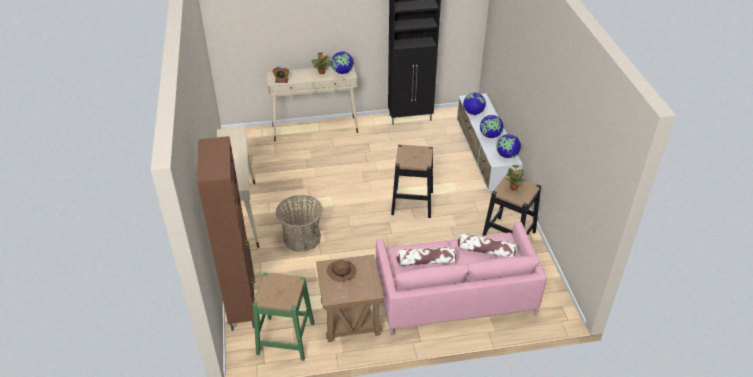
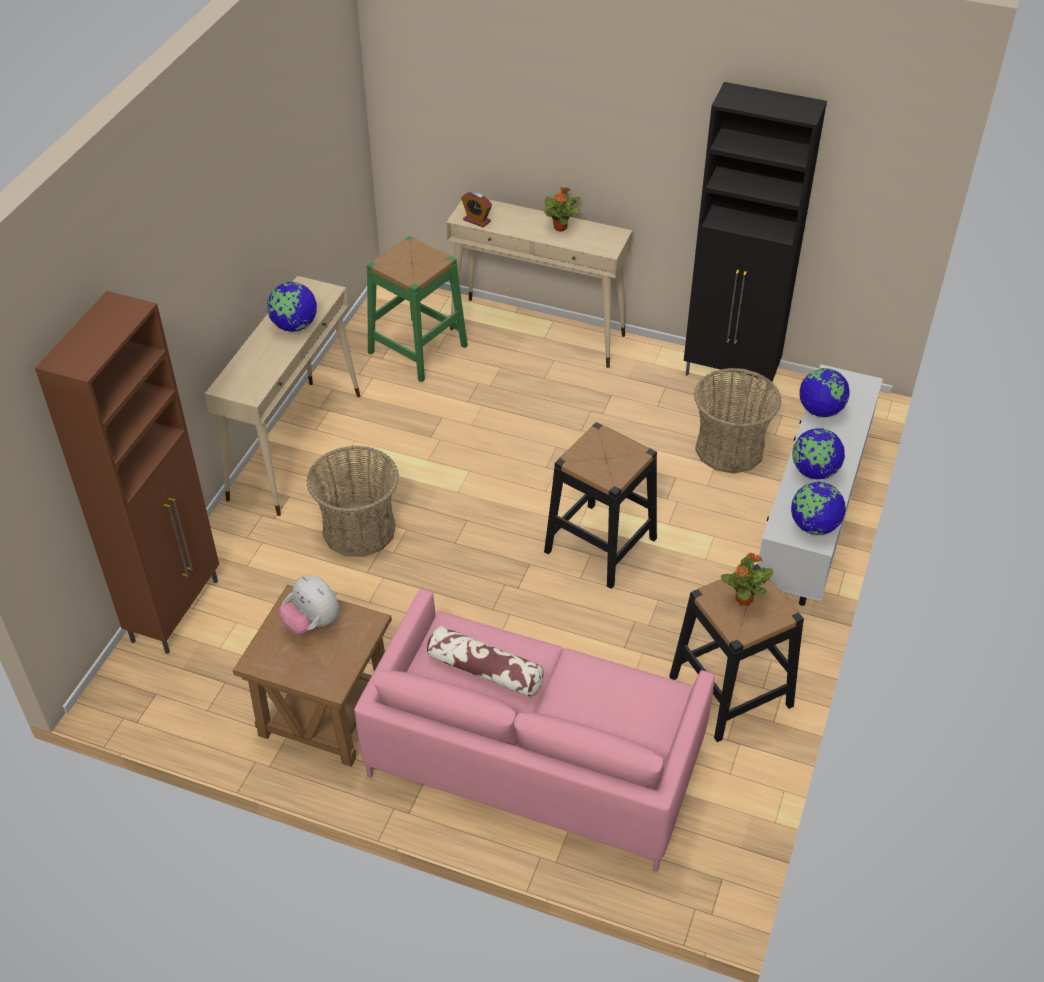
camera: 30 degrees right, 5 degrees up
(285, 338) = (200, 696): green stool -> green stool (417, 349)
(342, 72) = (598, 240): globe -> globe (294, 326)
(342, 272) = (312, 623): brown hat -> plush toy
(433, 146) = (729, 449): none -> basket
(486, 251) = (611, 702): pillow -> none

